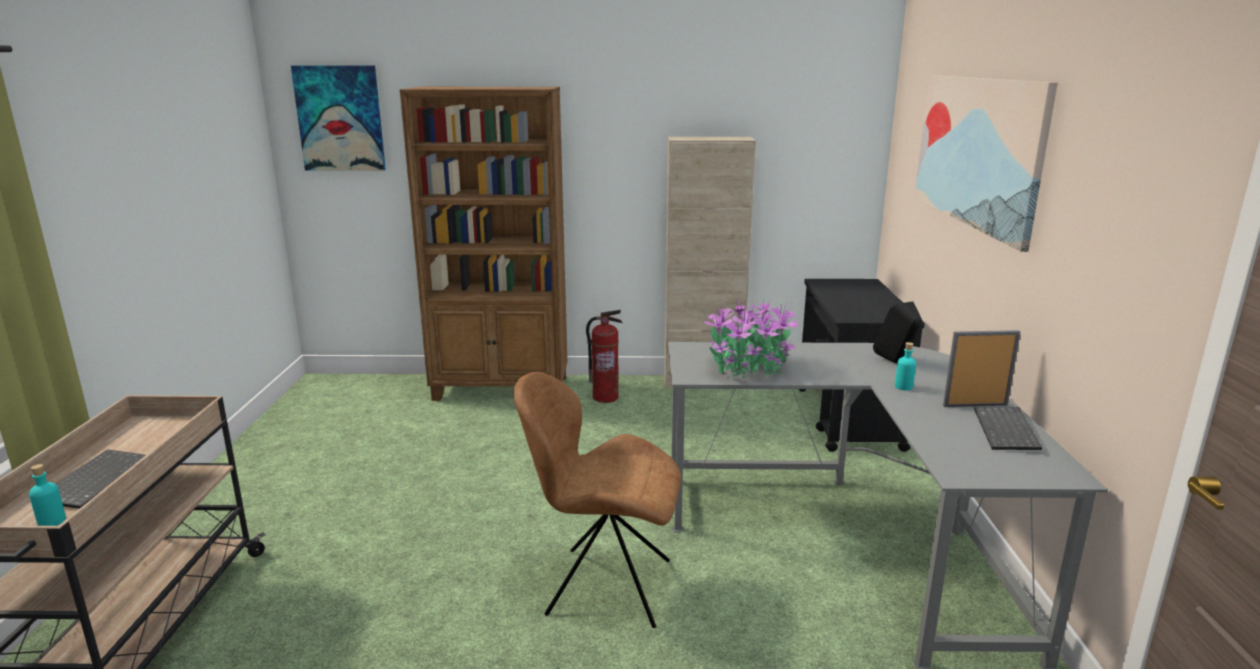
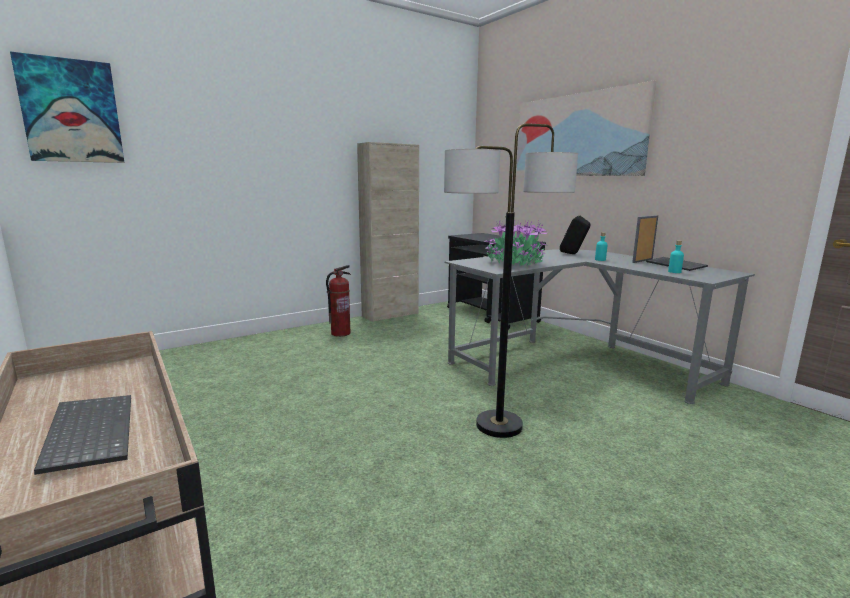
camera: 35 degrees left, 5 degrees down
(52, 521) = (106, 483): turquoise bottle -> turquoise bottle (674, 272)
(502, 389) = (254, 344): brown bookcase -> none
(604, 586) = (498, 425): brown chair -> floor lamp

